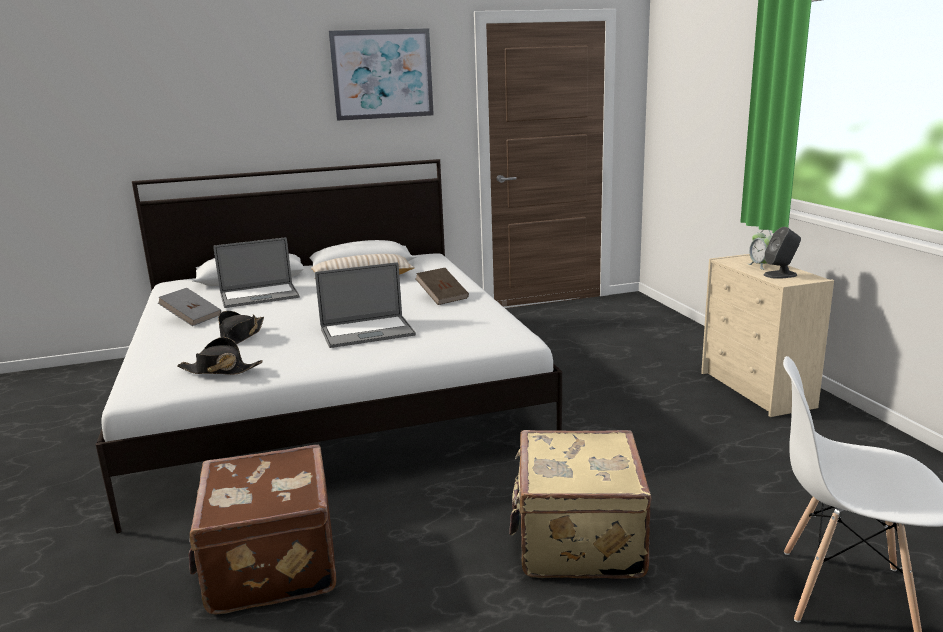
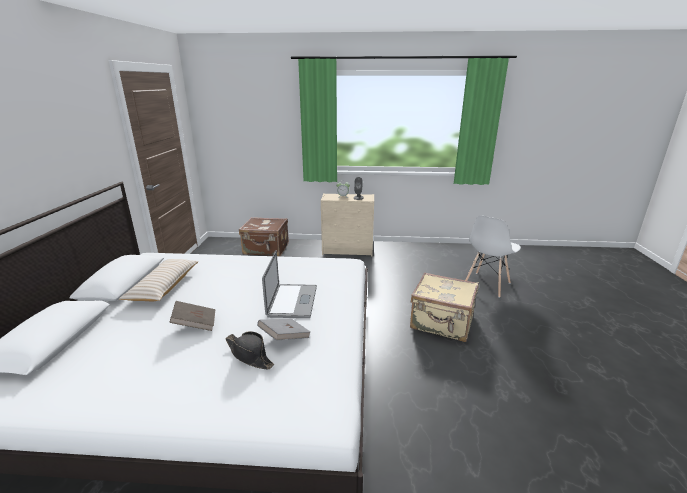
camera: 70 degrees left, 5 degrees up
(192, 318) = (146, 385): grey book -> grey book (284, 338)
(220, 370) = (319, 369): black hat -> none
(259, 296) = (133, 339): laptop -> none
(269, 565) = (433, 433): brown suitcase -> brown suitcase (266, 249)
(382, 74) = (66, 114): picture -> none
(442, 297) = (254, 267): brown book -> brown book (195, 324)

